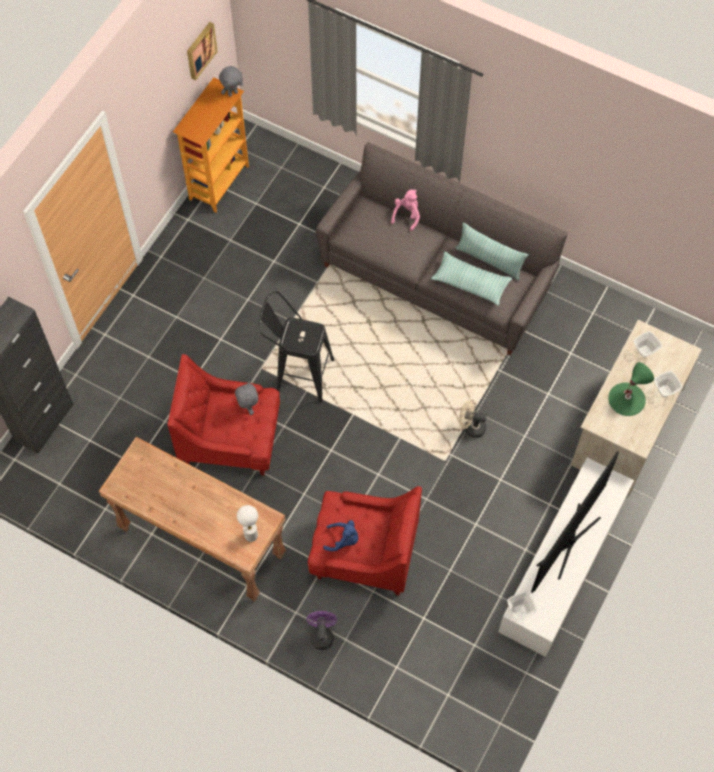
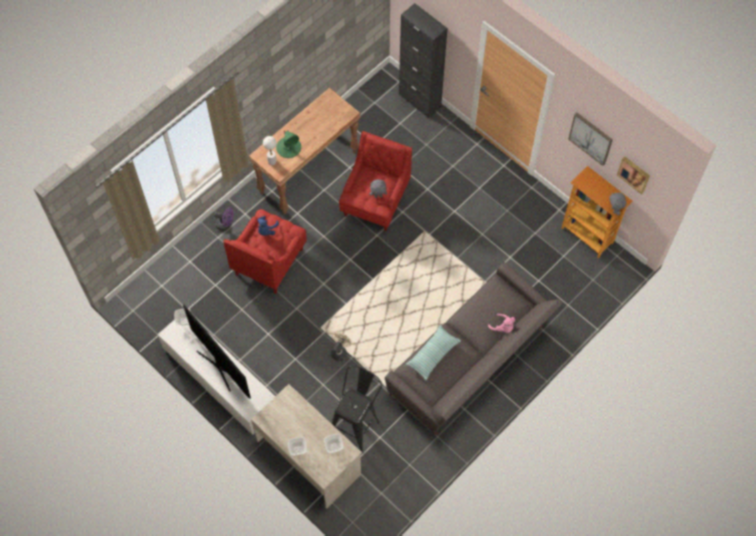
camera: 105 degrees right, 0 degrees up
(159, 99) = (591, 138): none -> picture
(298, 373) = (414, 252): black stool -> black stool (357, 423)
(489, 260) = (449, 374): pillow -> none
(626, 399) = (300, 421): green table lamp -> green table lamp (288, 147)

